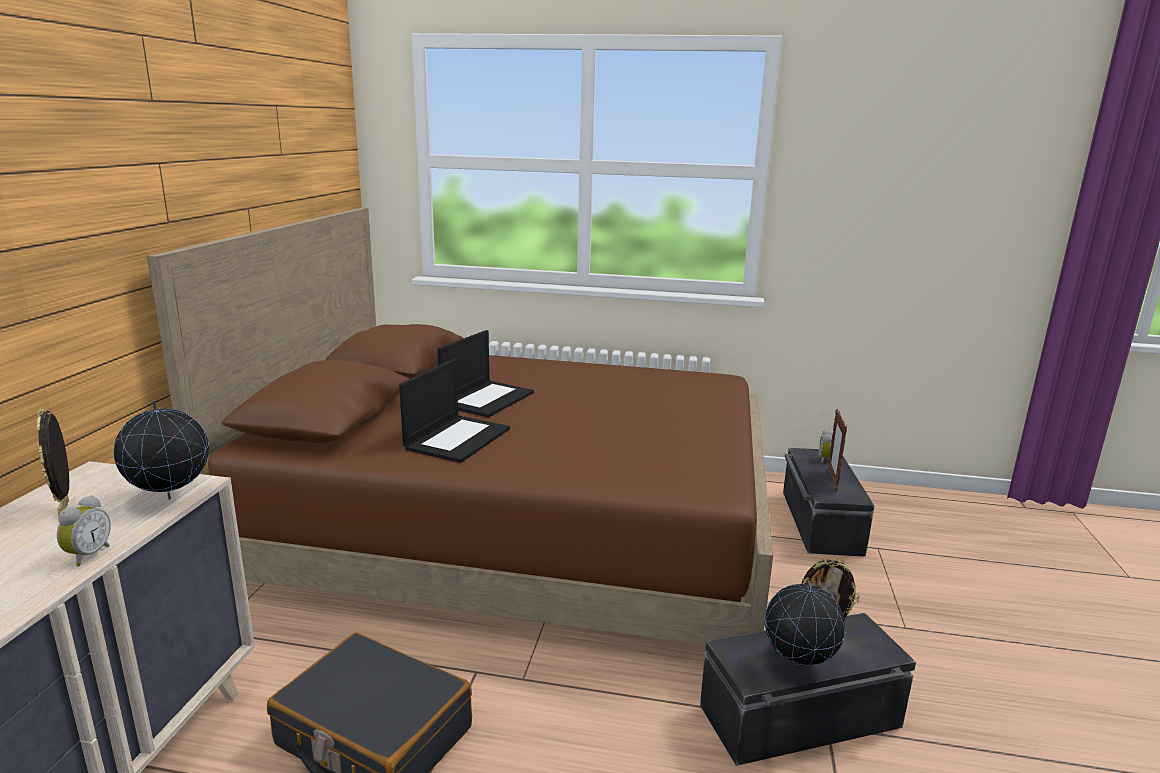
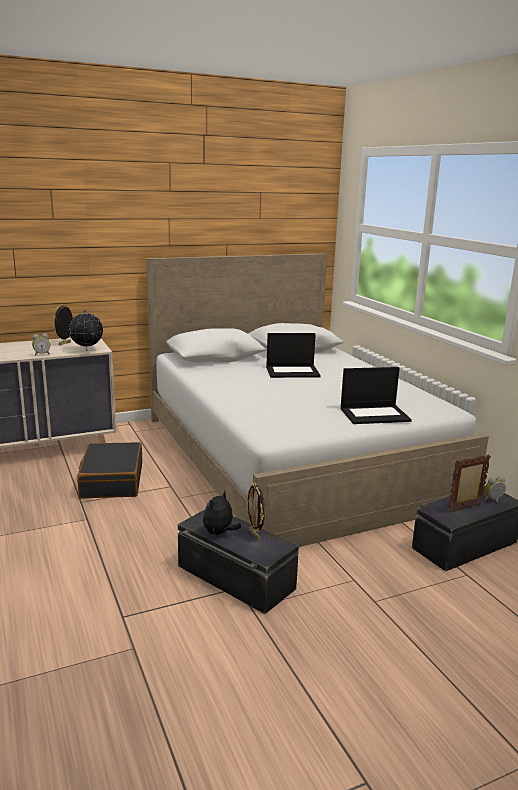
camera: 55 degrees right, 0 degrees up
(457, 438) = (236, 379): laptop -> laptop (375, 414)
(518, 527) = (293, 457): brown bed -> white bed
(798, 665) = (219, 533): globe -> plush toy

